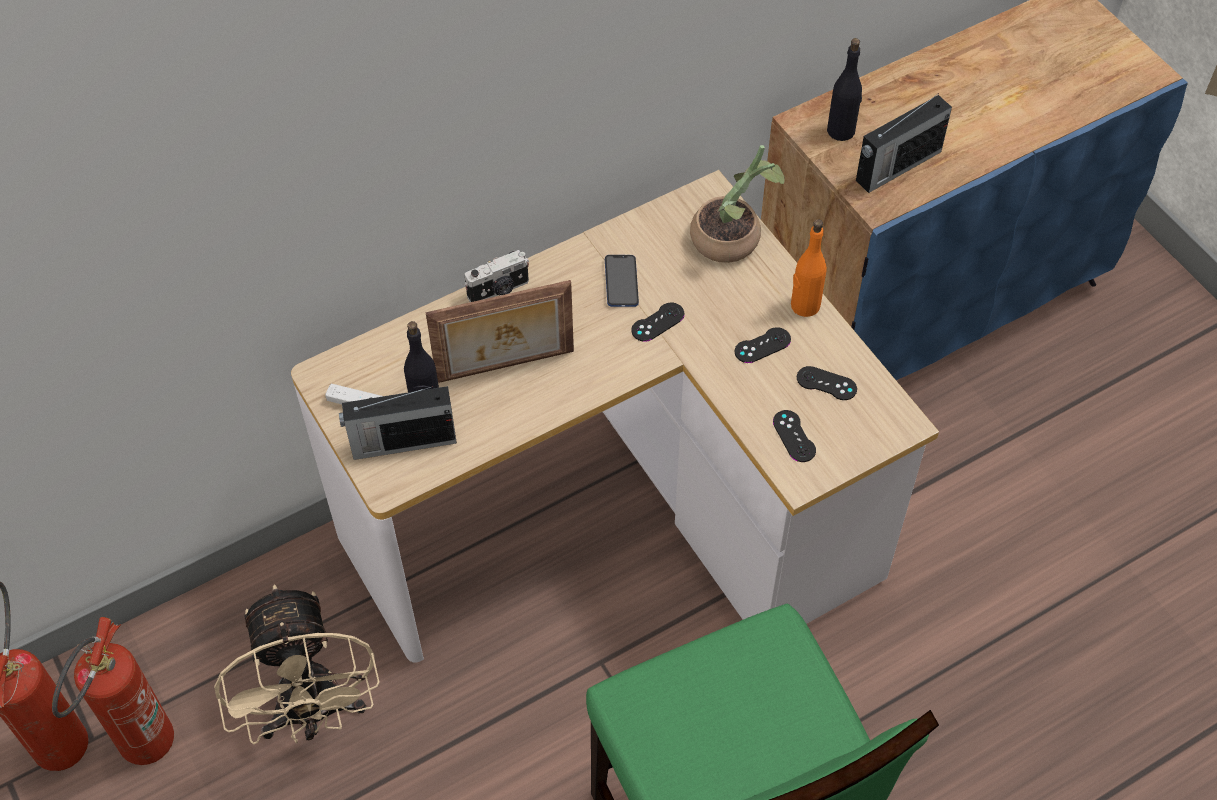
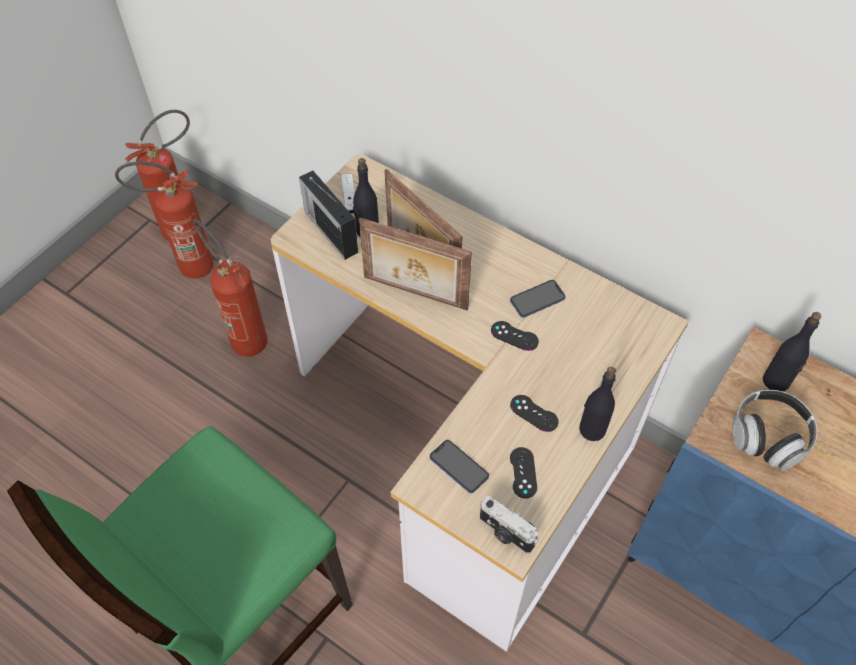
camera: 65 degrees right, 0 degrees up
(313, 714) = (244, 336): beige fan -> fire extinguisher
(499, 290) = (485, 232): camera -> camera (505, 533)
(549, 392) = (414, 294): none -> picture frame
(734, 238) = (627, 356): potted plant -> none
(794, 436) = (459, 467): black game controller -> phone
(804, 305) = (592, 429): orange bottle -> black bottle
(896, 166) = (768, 437): radio -> headphones

